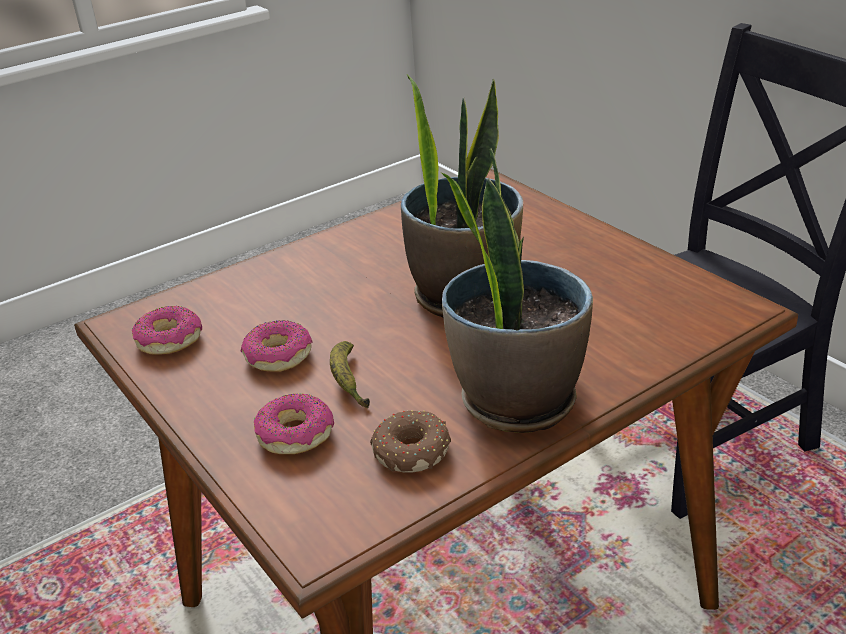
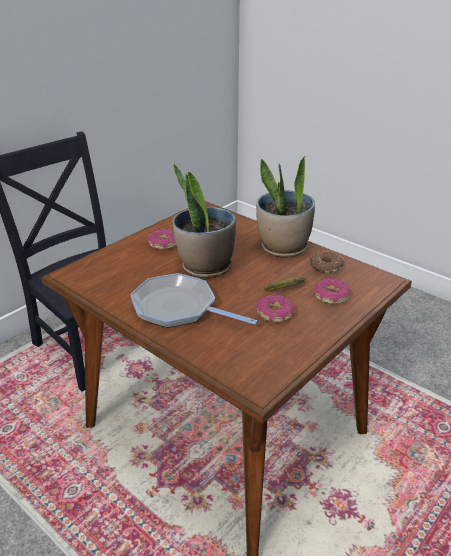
camera: 105 degrees left, 0 degrees up
(169, 340) = (272, 358): donut -> donut (163, 244)
(346, 267) = (178, 308): none -> frying pan

